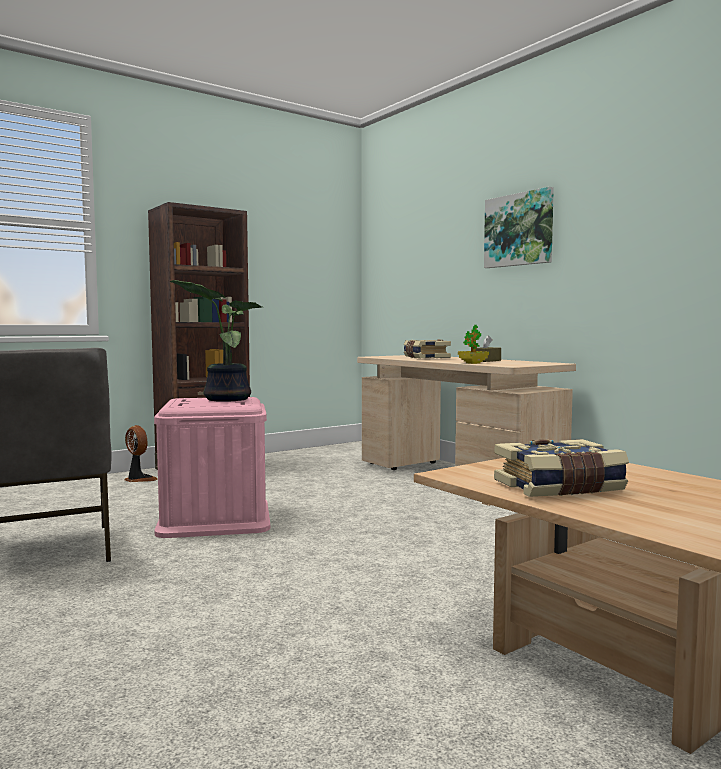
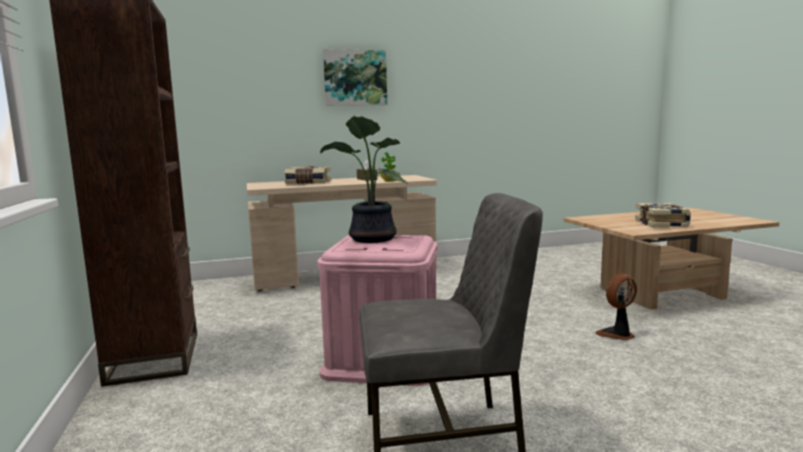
camera: 70 degrees left, 5 degrees up
(139, 479) = (153, 397): fan -> fan (617, 335)

